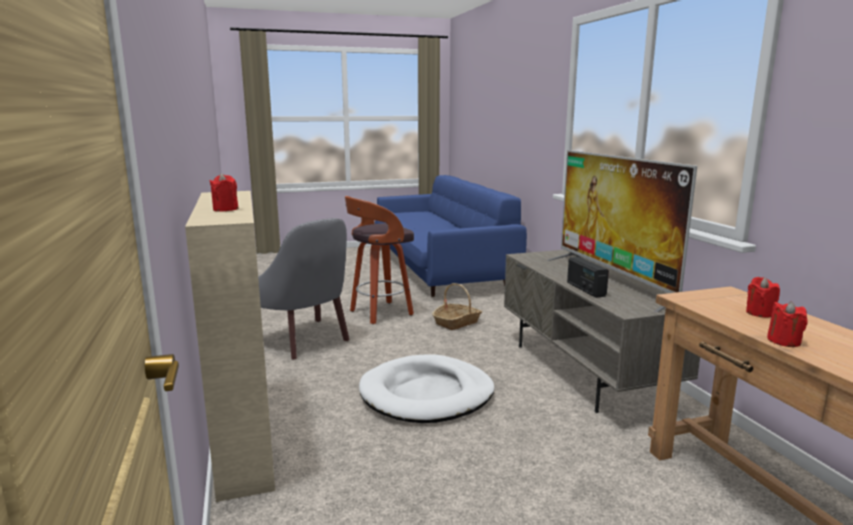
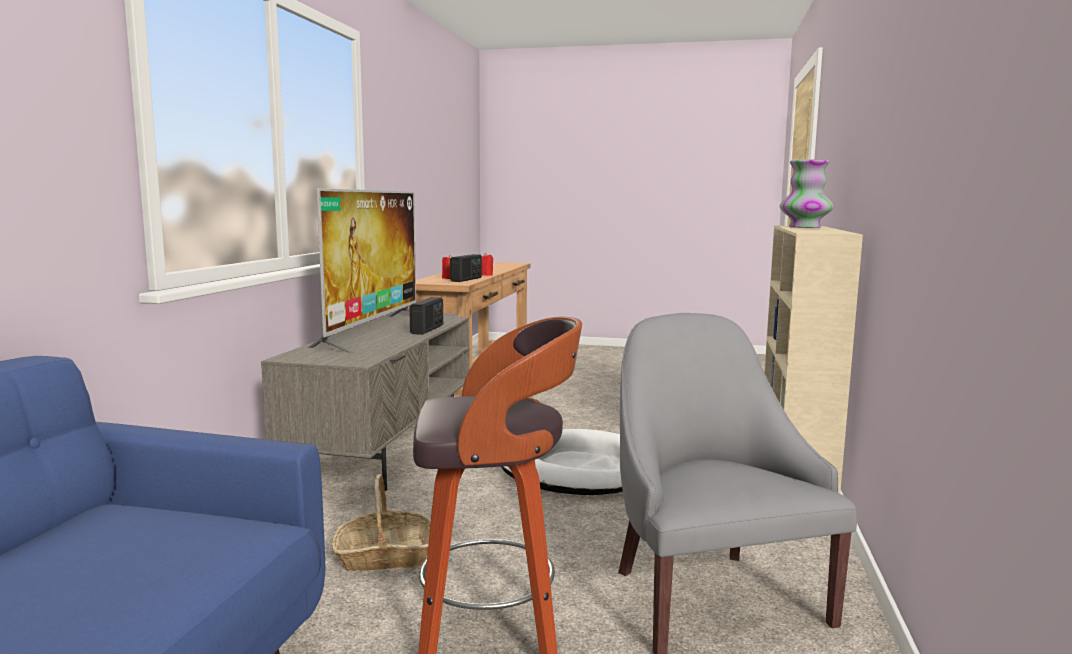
camera: 150 degrees left, 5 degrees down
(225, 209) = (805, 227): red candle -> vase
(726, 313) = (466, 279): none -> radio

